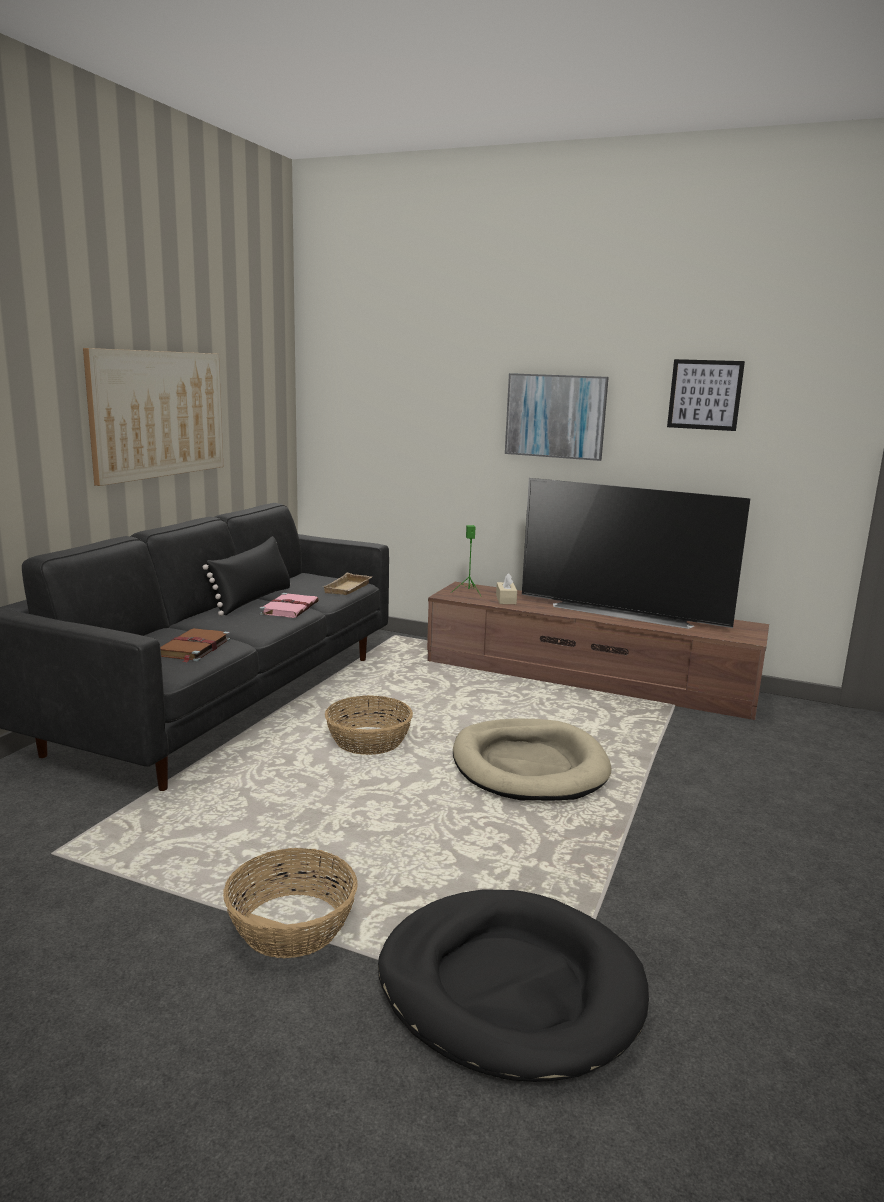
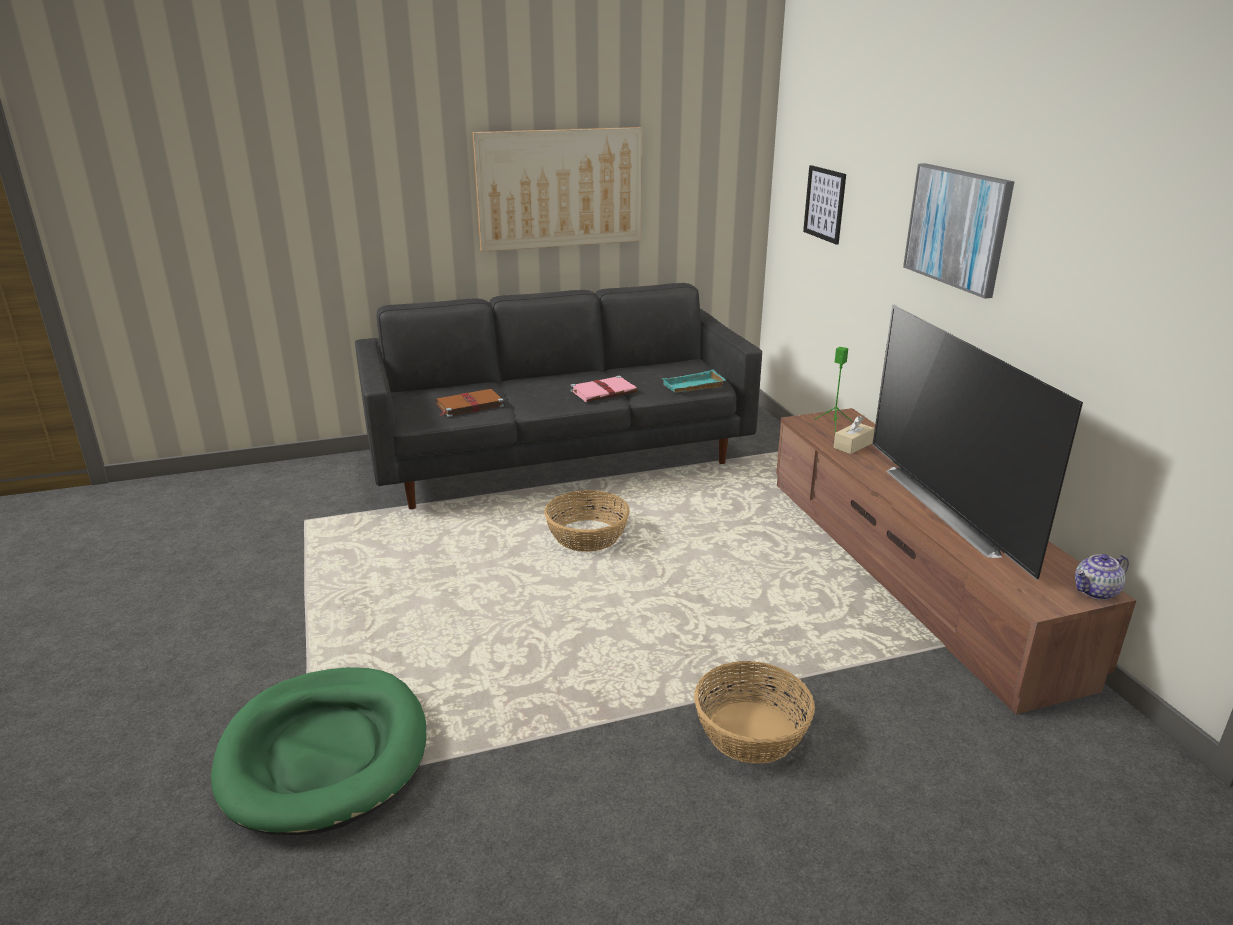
camera: 50 degrees right, 10 degrees up
(253, 600) = (597, 375): black pillow -> none
(291, 925) = (313, 632): basket -> basket (751, 731)
(349, 589) = (693, 387): beige tray -> turquoise tray
(510, 988) = (325, 753): black dog bed -> green dog bed
(529, 766) = (660, 621): beige dog bed -> none
(705, 395) = (1117, 226): picture -> picture (824, 204)
(752, 626) = (1096, 592): none -> teapot

